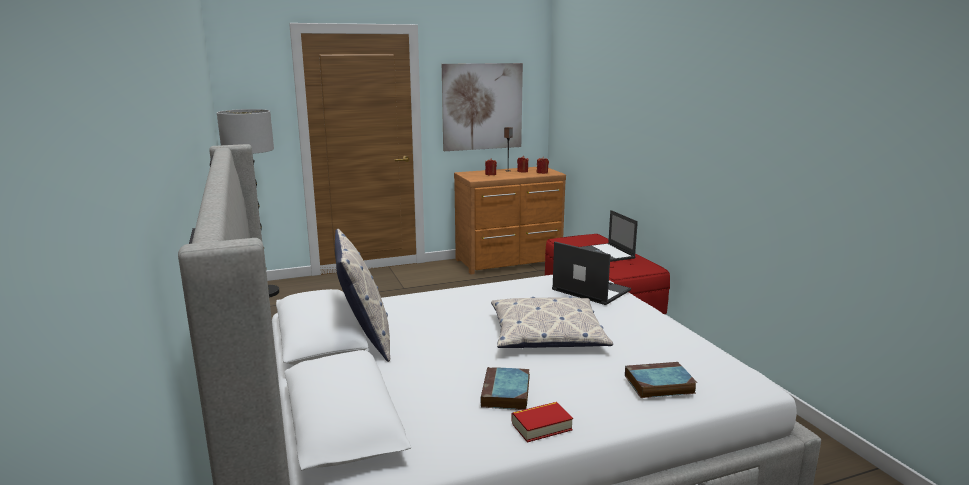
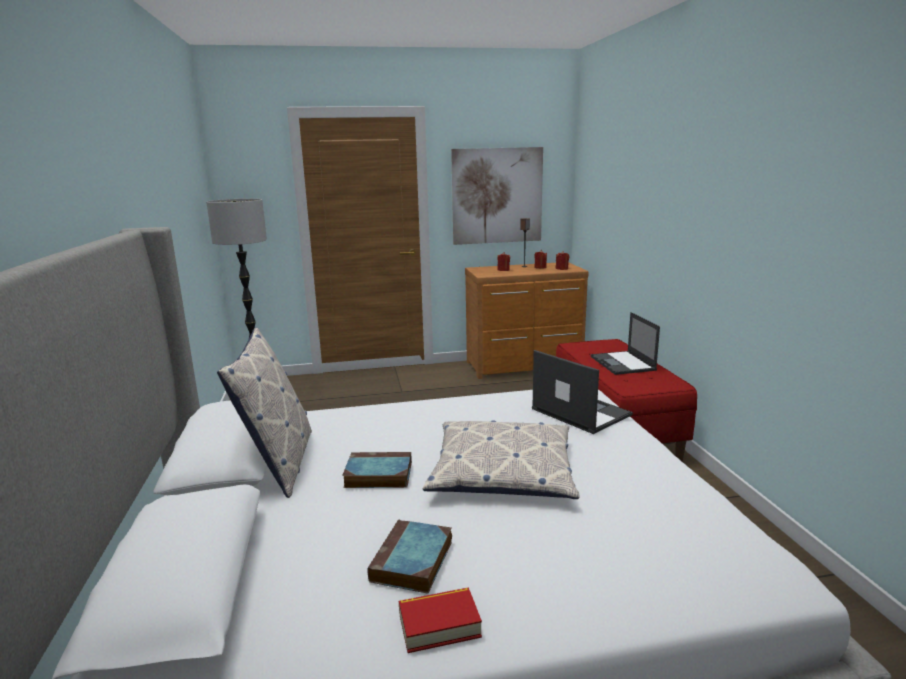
camera: 10 degrees right, 0 degrees up
(658, 385) = (631, 568): book -> book (377, 475)

